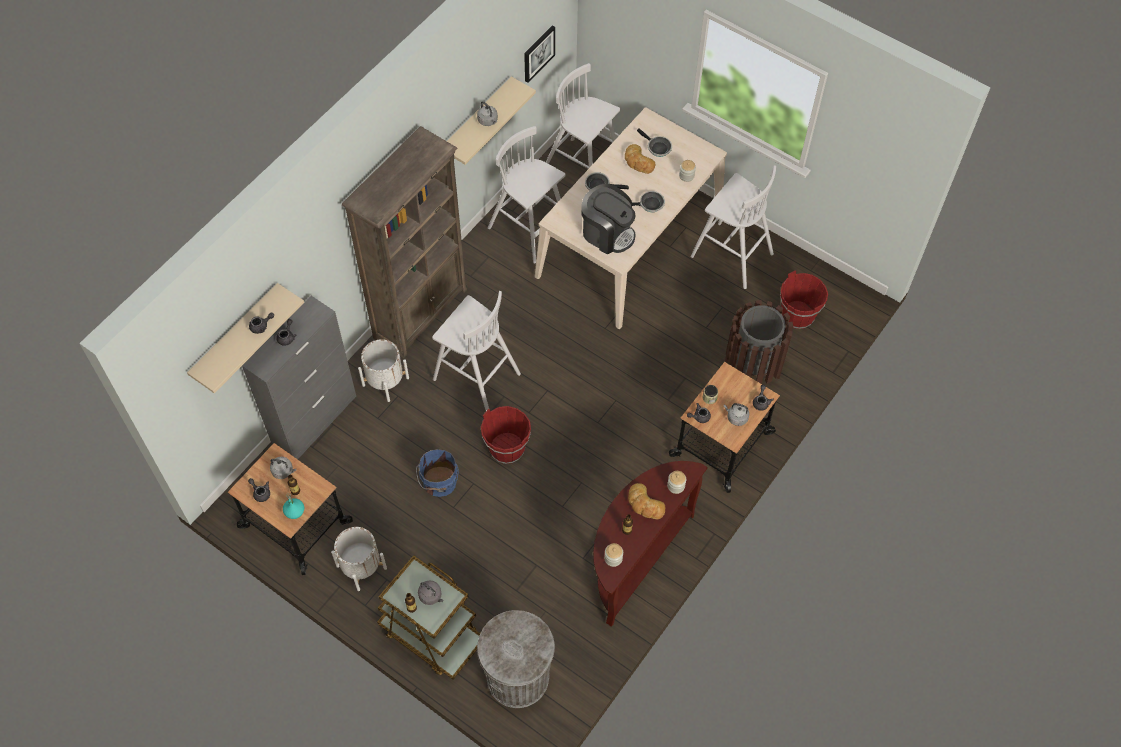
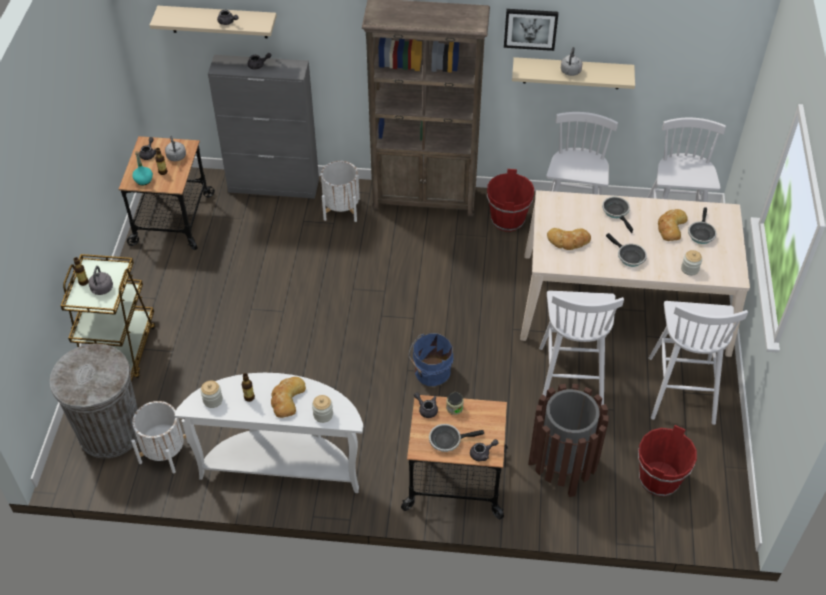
camera: 60 degrees right, 10 degrees down
(361, 567) = (157, 277): white planter -> white planter (165, 452)
(439, 483) = (268, 288): blue bucket -> blue bucket (430, 372)
(475, 376) = (390, 262): white stool -> white stool (570, 377)
(507, 448) = (333, 318): red bucket -> red bucket (508, 220)
(538, 53) = (682, 73): picture -> picture (530, 28)
(607, 233) = (568, 241): coffee machine -> bread
(635, 558) = (283, 465): brown console table -> white console table
(736, 417) = (447, 440): grey kettle -> frying pan

